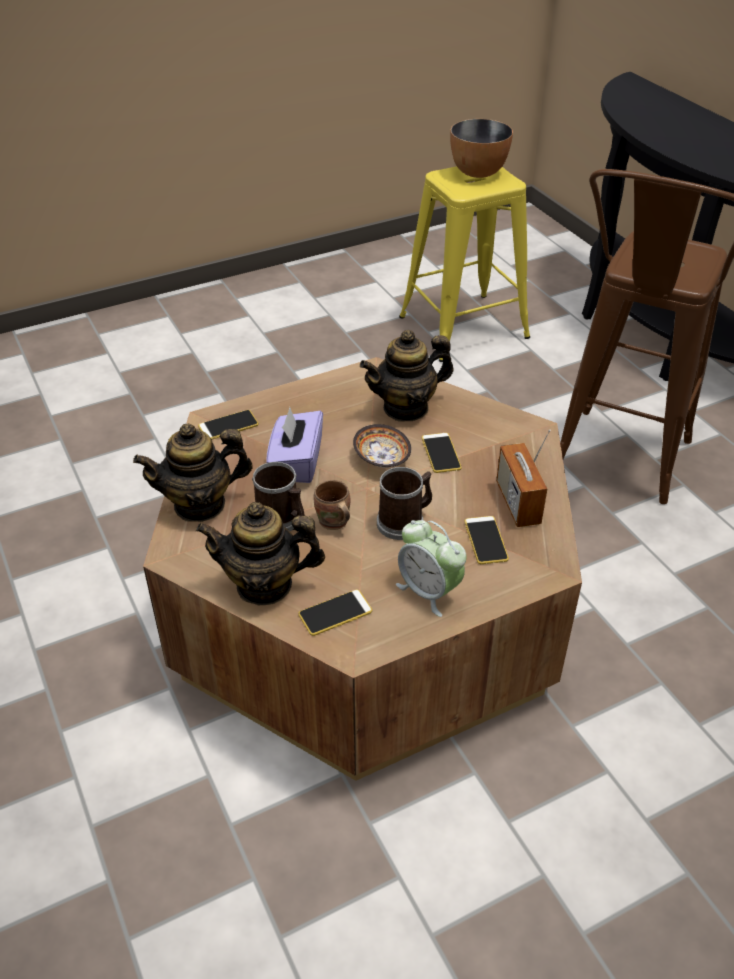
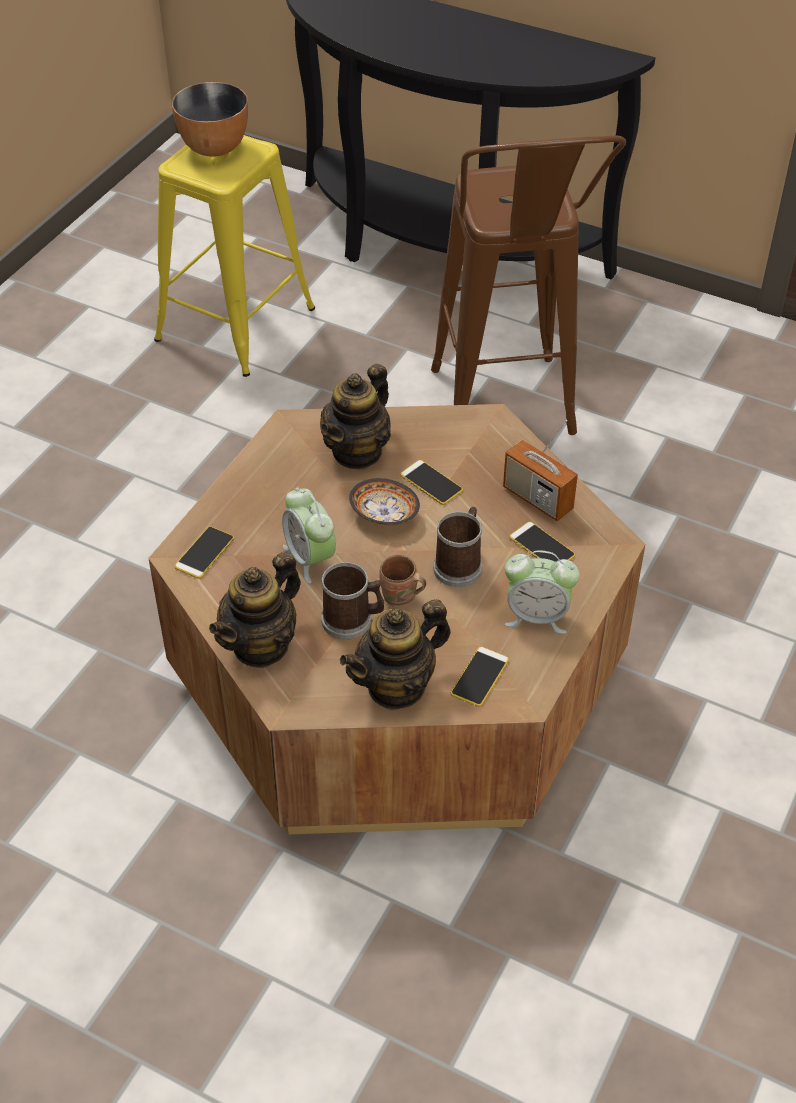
camera: 35 degrees left, 5 degrees up
(296, 463) = (310, 558): purple tissue box -> alarm clock

